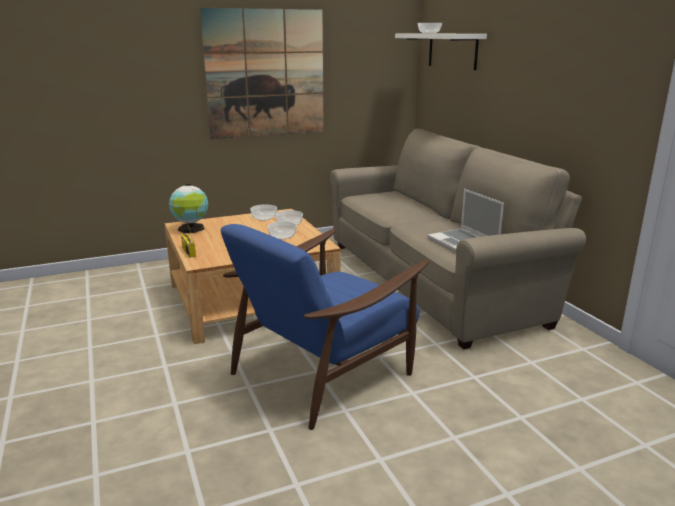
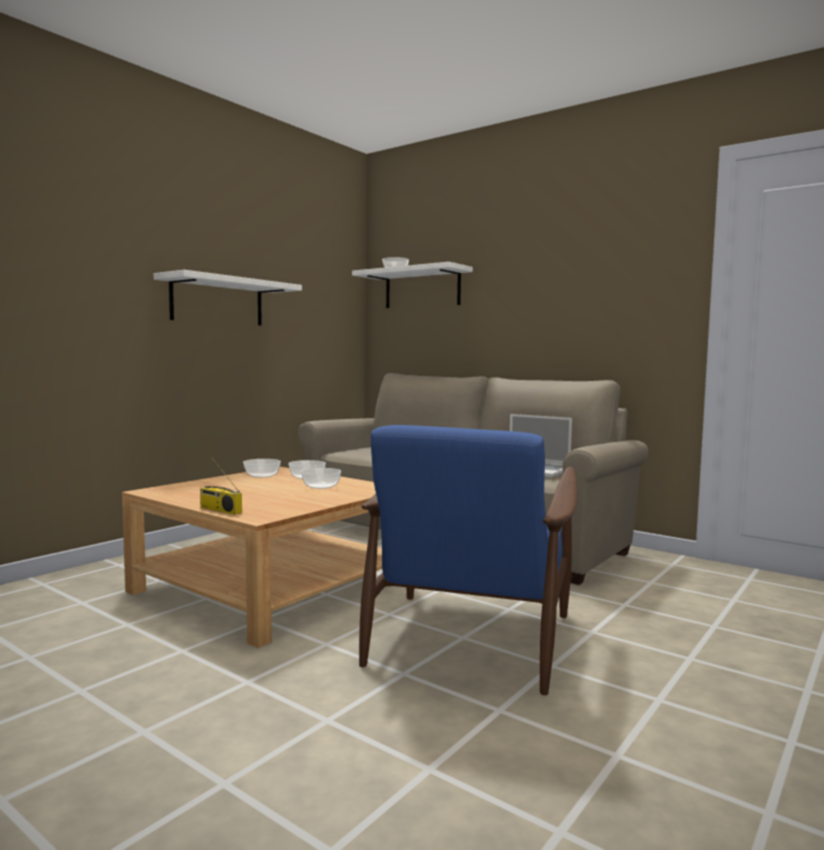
camera: 30 degrees left, 15 degrees down
(191, 229) = (178, 492): globe -> none
(265, 74) = (217, 301): picture -> white shelf

